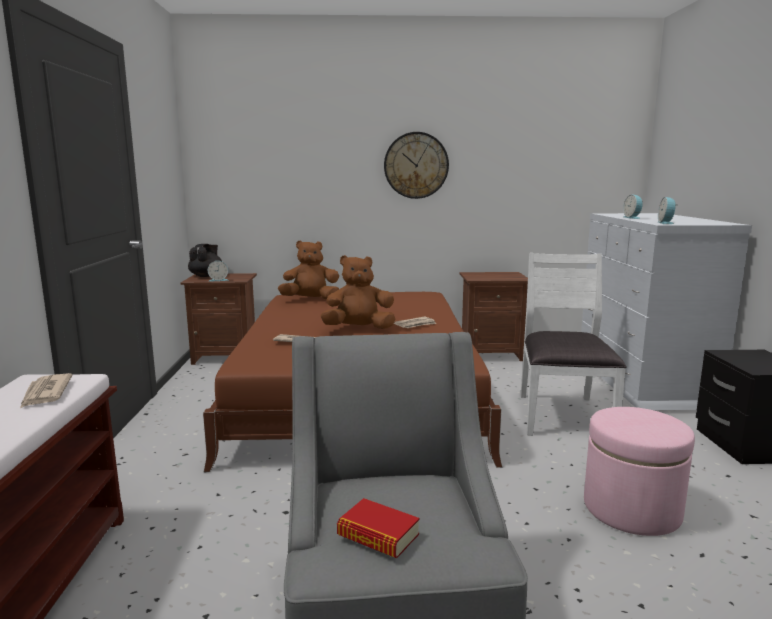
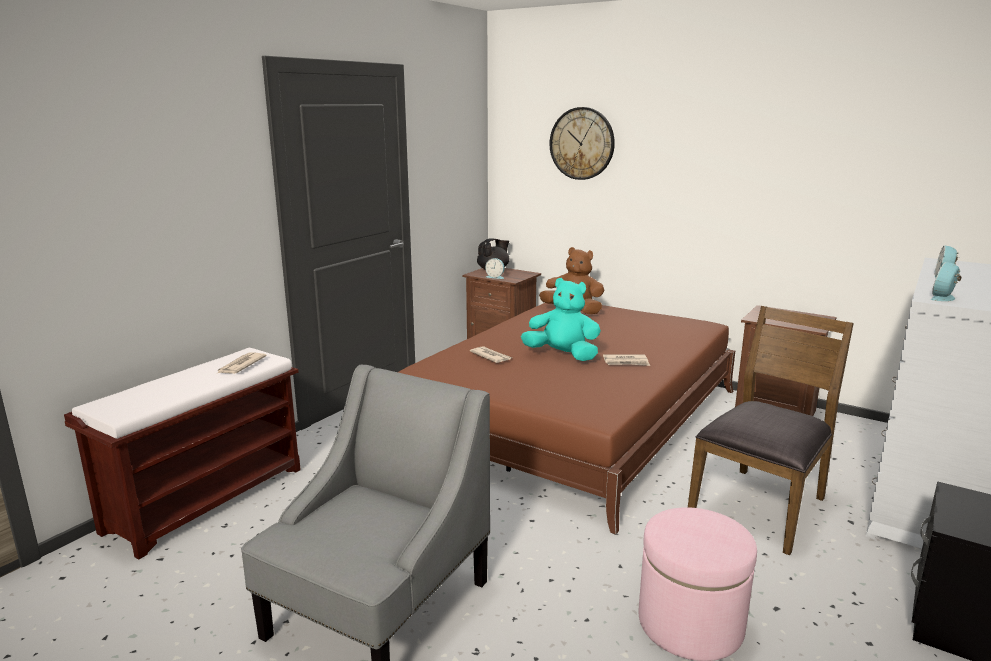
camera: 35 degrees right, 5 degrees up
(359, 329) = (562, 355): brown plush toy -> turquoise plush toy
(378, 535) = (321, 532): book -> none
(416, 165) = (716, 172): wall clock -> wall clock (582, 143)
(562, 415) = (760, 506): white chair -> brown chair

